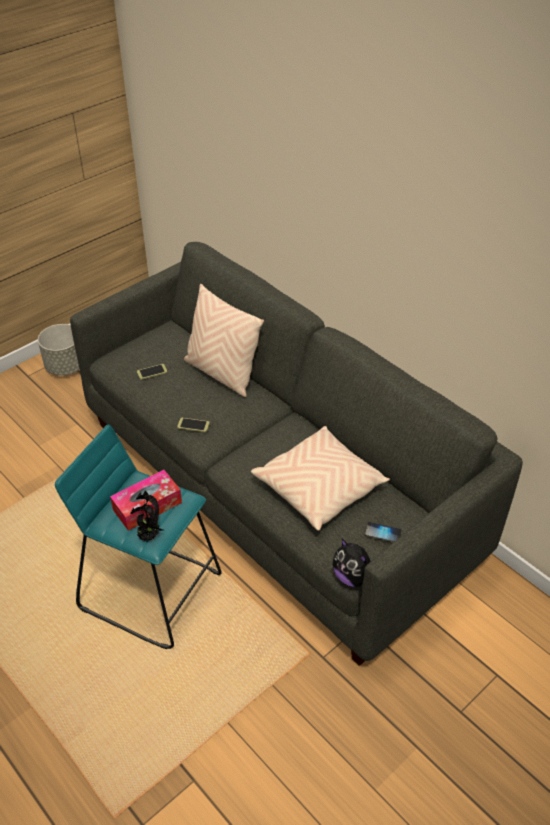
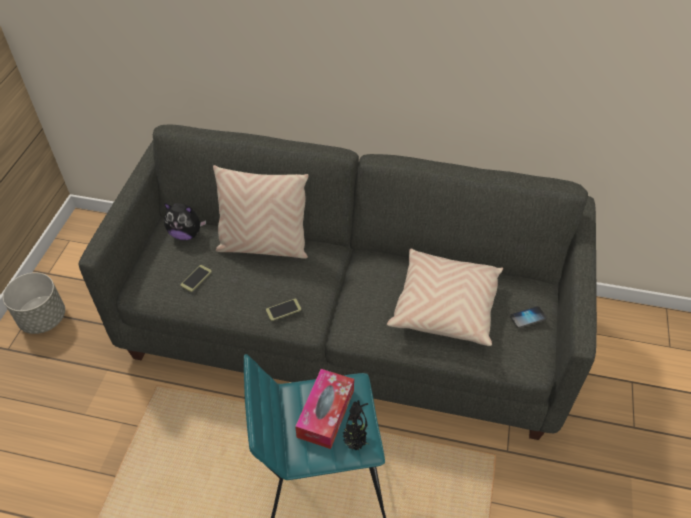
camera: 35 degrees left, 5 degrees up
(352, 577) = (535, 370): plush toy -> plush toy (186, 234)

